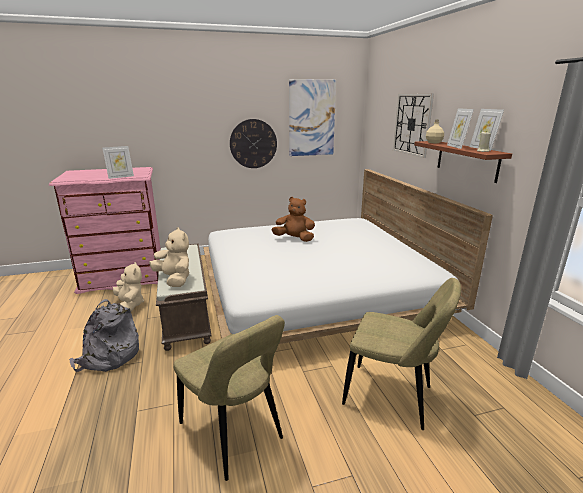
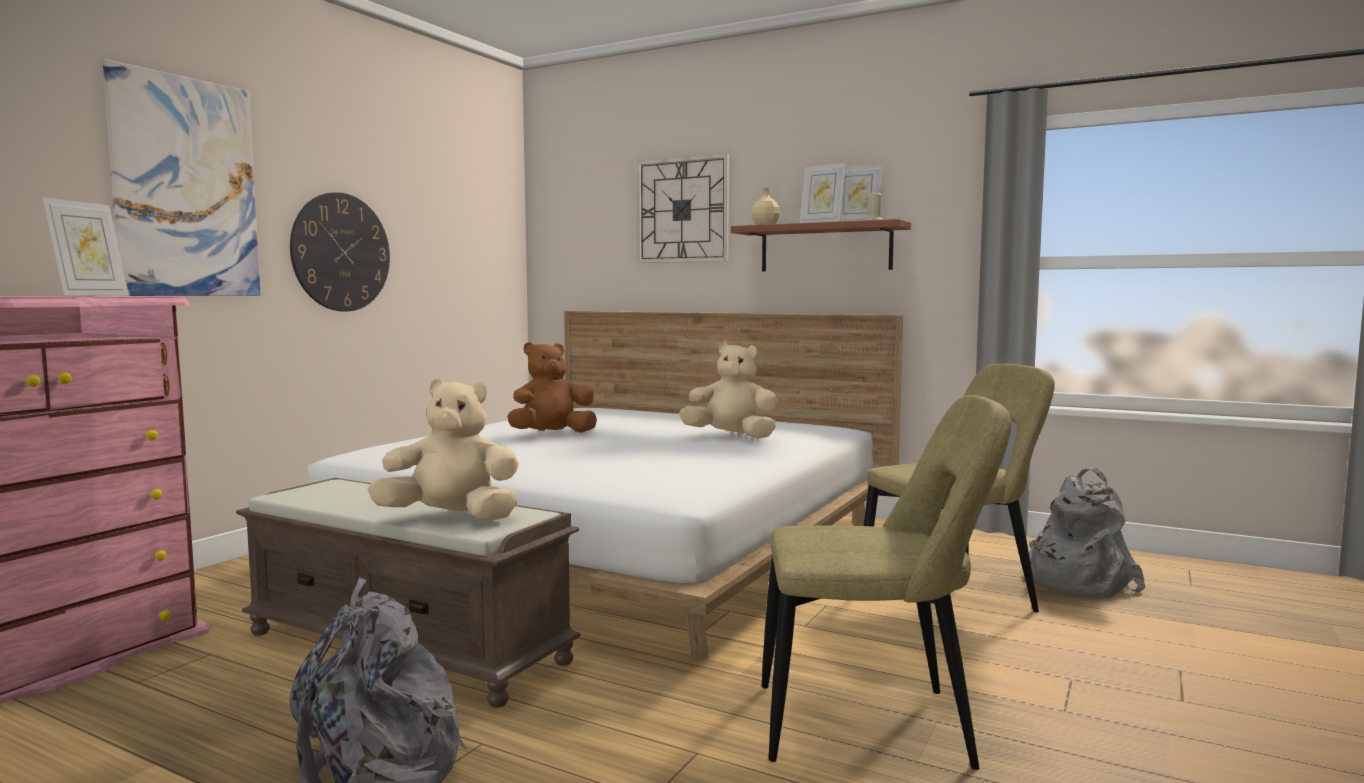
camera: 45 degrees left, 15 degrees down
(130, 305) = (200, 691): beige plush toy -> beige plush toy (731, 436)
(312, 118) = (448, 207): picture -> picture (187, 187)
(492, 425) = (1073, 581): none -> grey backpack

